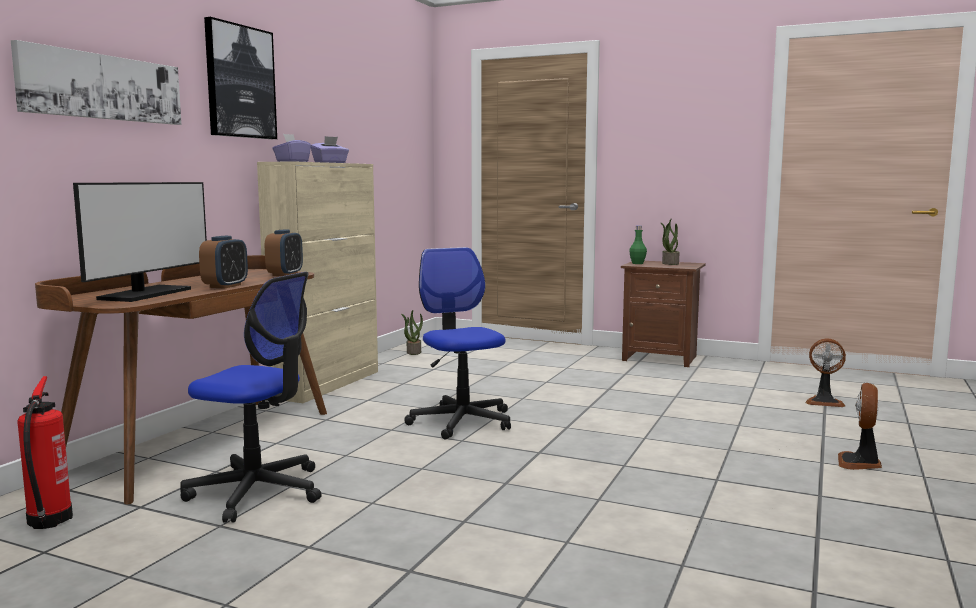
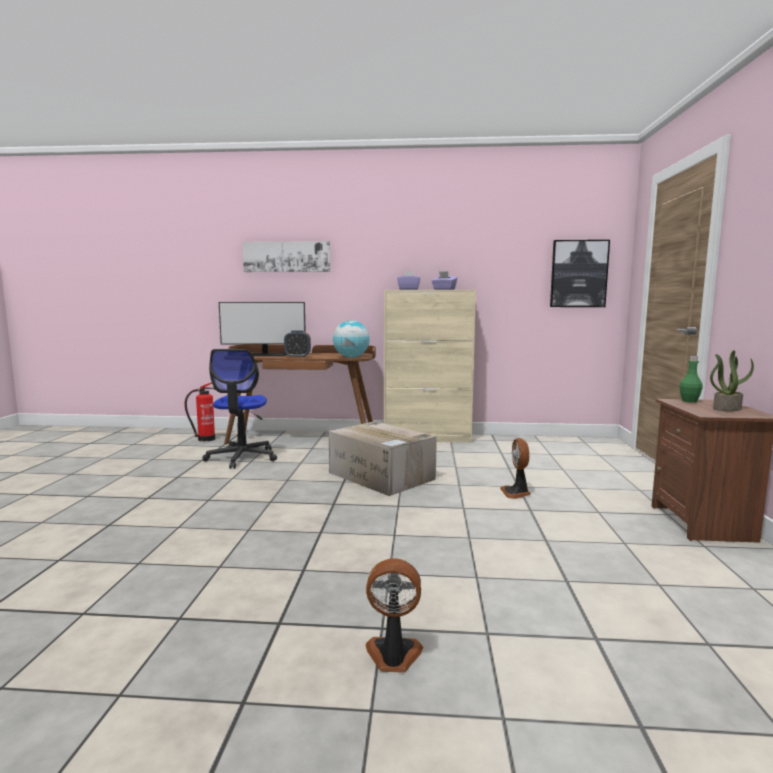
camera: 70 degrees right, 0 degrees up
(240, 82) = (380, 243): picture -> picture (578, 274)
(285, 274) = (351, 357): alarm clock -> globe
(413, 352) = (538, 441): potted plant -> none
(461, 421) = (382, 476): office chair -> cardboard box
(824, 402) = (660, 640): fan -> fan (516, 493)

